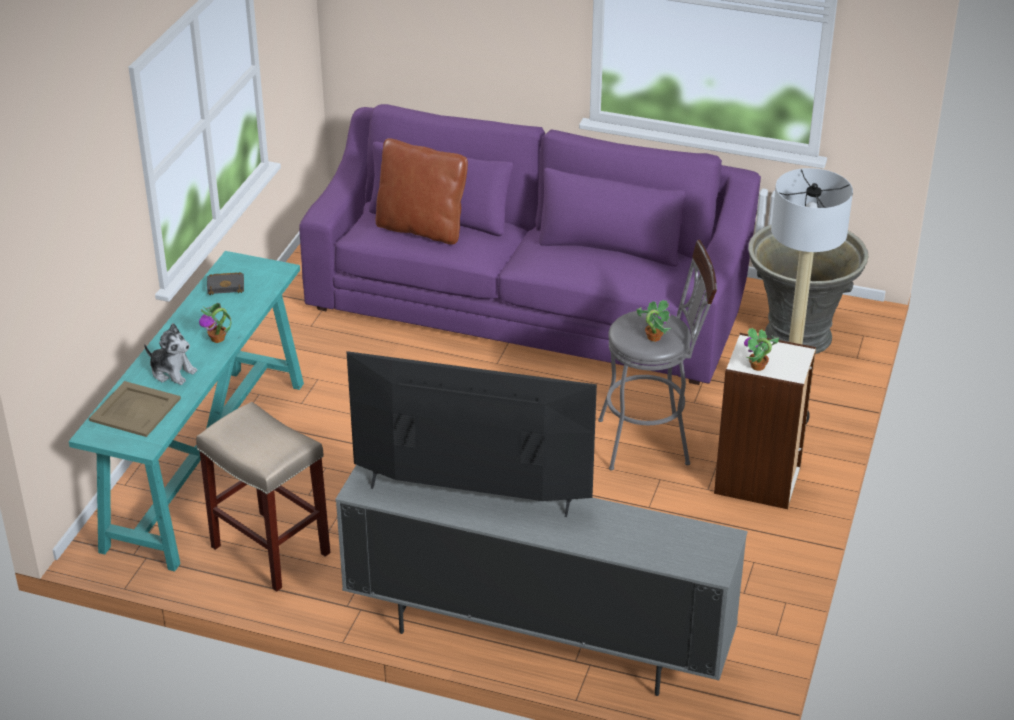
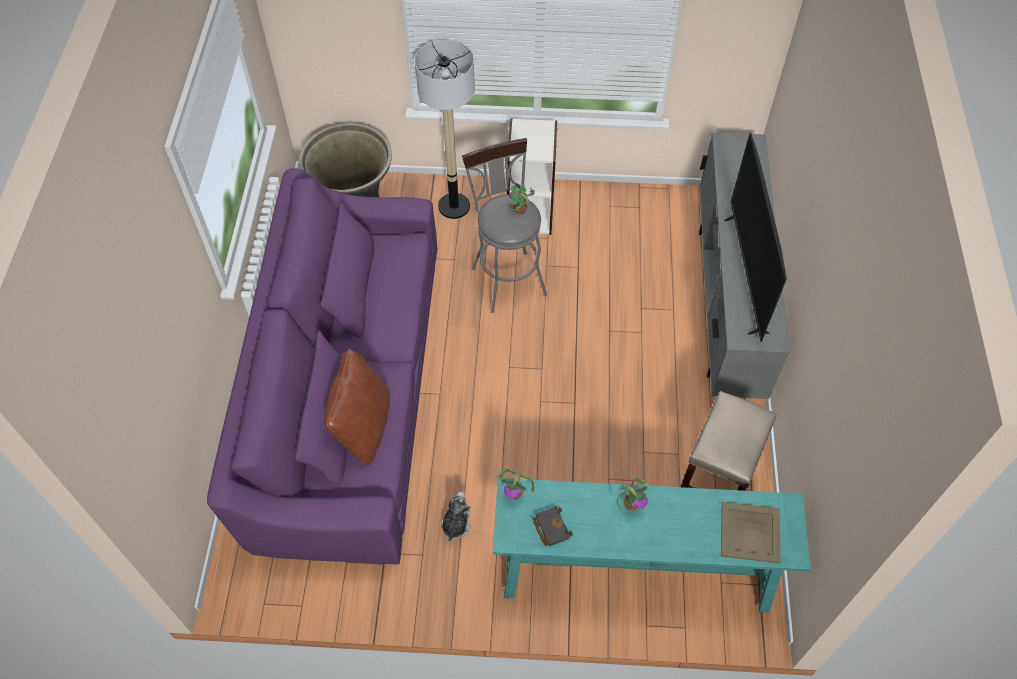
camera: 105 degrees left, 20 degrees up
(172, 372) = (690, 523): plush toy -> plush toy (455, 524)
(757, 367) = (545, 144): potted plant -> potted plant (515, 493)

